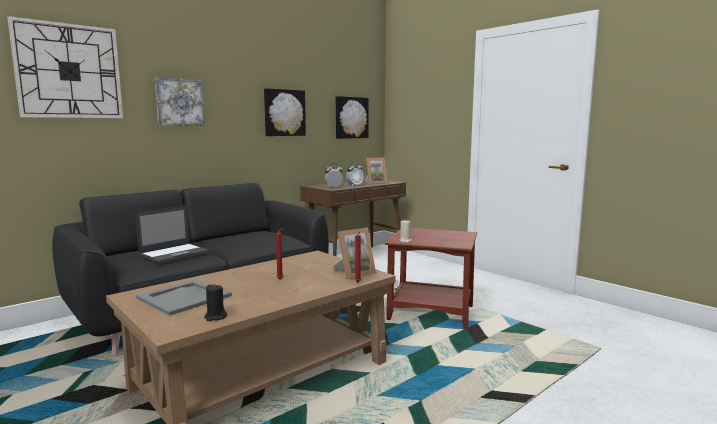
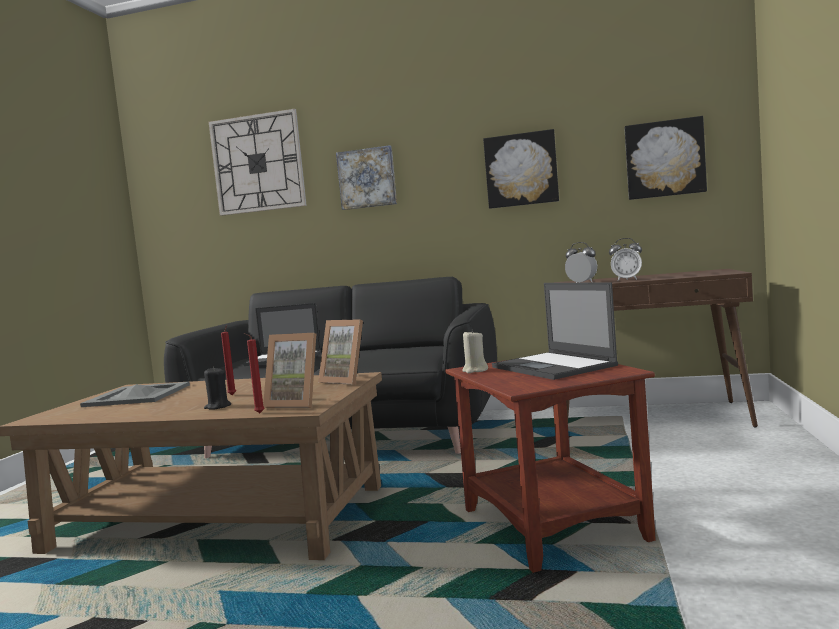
camera: 55 degrees right, 5 degrees down
(215, 317) = (83, 416): black candle -> black candle (217, 407)
(375, 183) = (683, 275): picture frame -> picture frame (347, 380)
(432, 234) = (554, 366): none -> laptop

